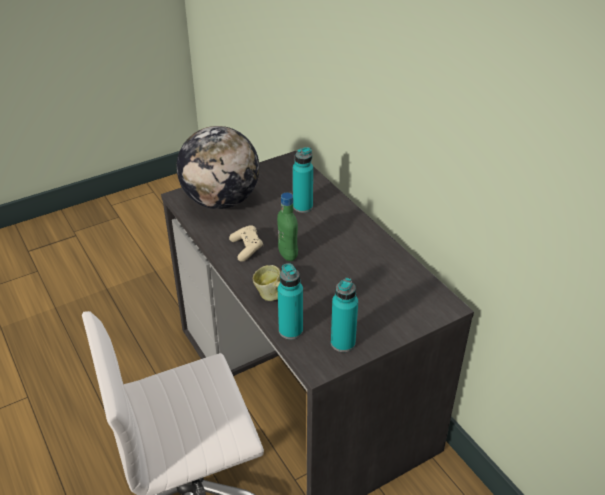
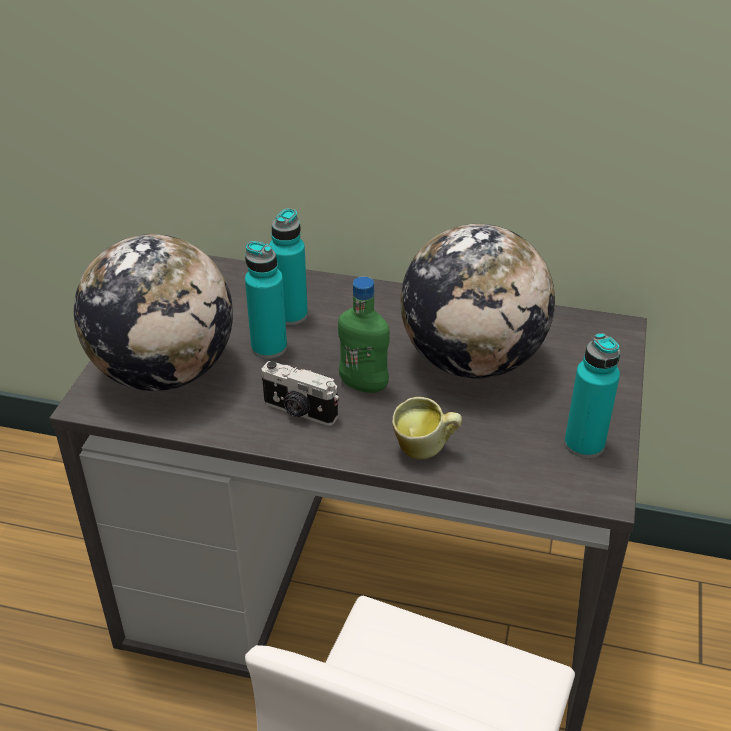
camera: 45 degrees left, 0 degrees up
(247, 248) = (299, 411): beige game controller -> camera
(290, 330) = (509, 473): turquoise bottle -> turquoise bottle (269, 347)
(351, 274) = (472, 360): none -> globe

